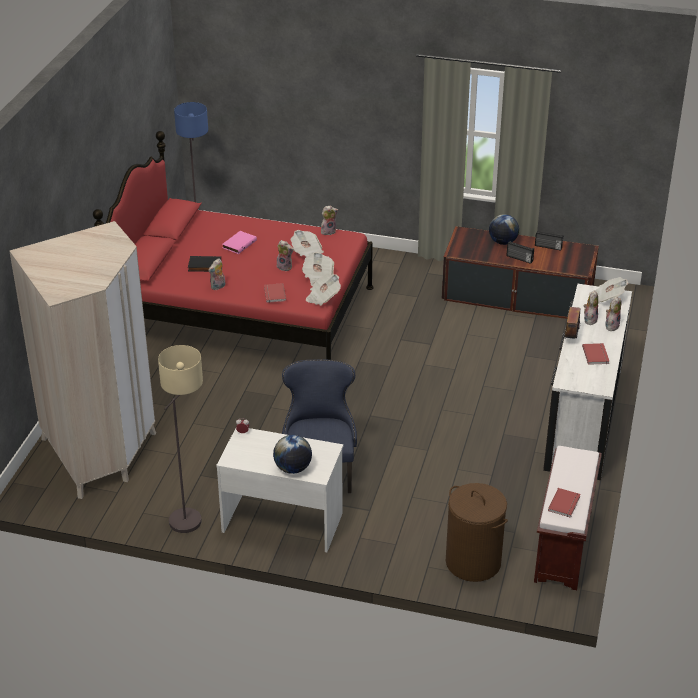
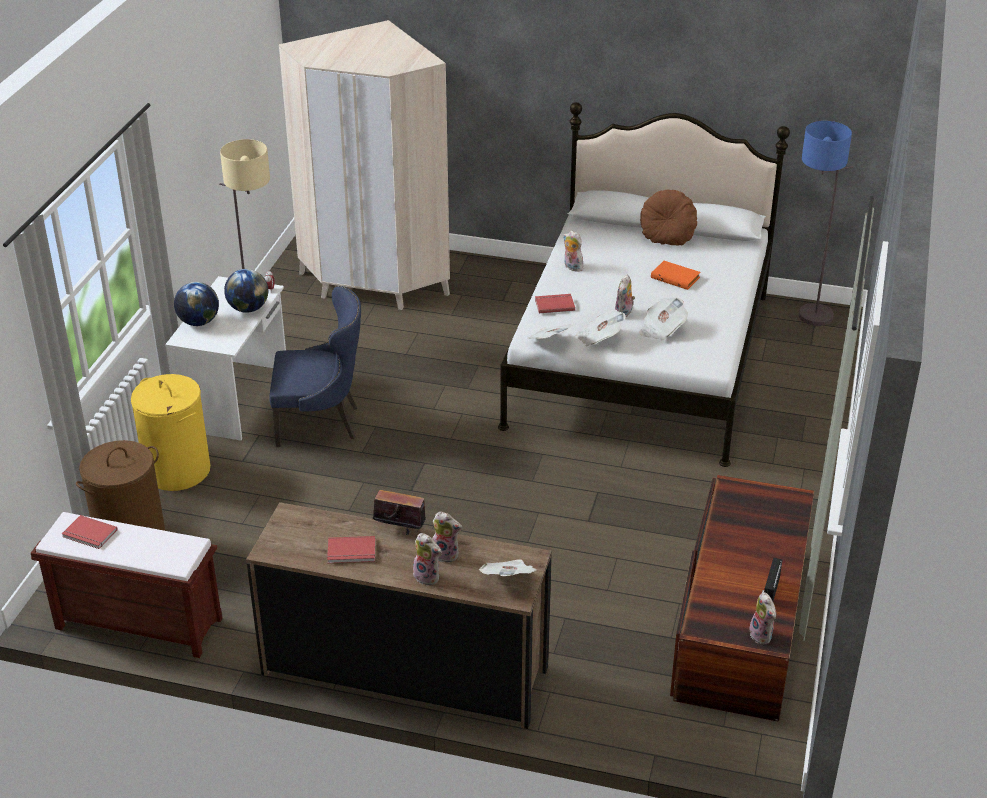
camera: 90 degrees right, 0 degrees up
(184, 245) = (667, 240): none -> brown pillow
(204, 266) = (618, 255): black book -> none
(239, 244) = (676, 277): pink book -> orange book
(245, 315) = (640, 360): red bed -> white bed
(328, 231) = (724, 346): plush toy -> plush toy (762, 635)
(383, 546) = (178, 470): none -> yellow laundry basket
(502, 242) = (773, 540): globe -> globe (248, 308)
(519, 258) = (725, 555): radio -> none
(582, 419) = (404, 669): white dresser -> brown dresser

